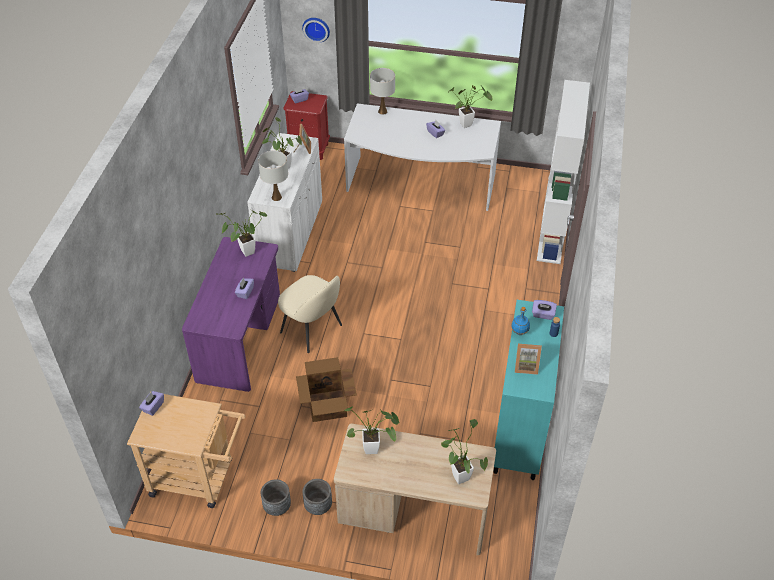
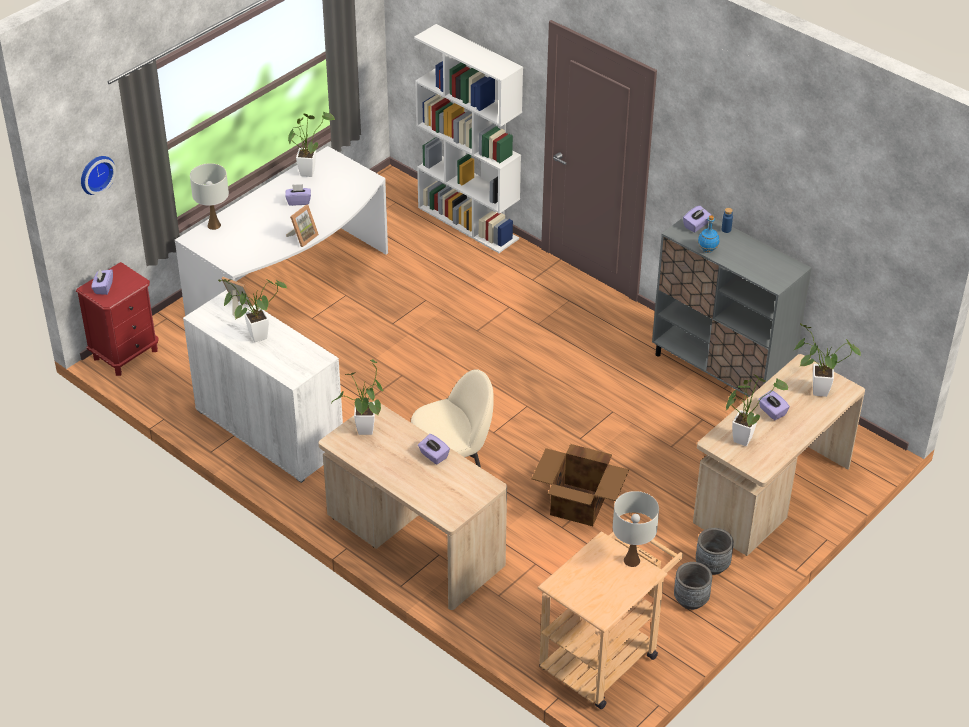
camera: 60 degrees left, 5 degrees down
(153, 407) = (565, 590): purple tissue box -> purple tissue box (772, 412)
(240, 338) = (413, 542): purple desk -> beige desk
(276, 197) = (308, 362): white table lamp -> white table lamp (632, 560)
(519, 431) = (721, 372): turquoise cabinet -> grey cabinet
(526, 366) = (754, 265): picture frame -> picture frame (302, 237)

